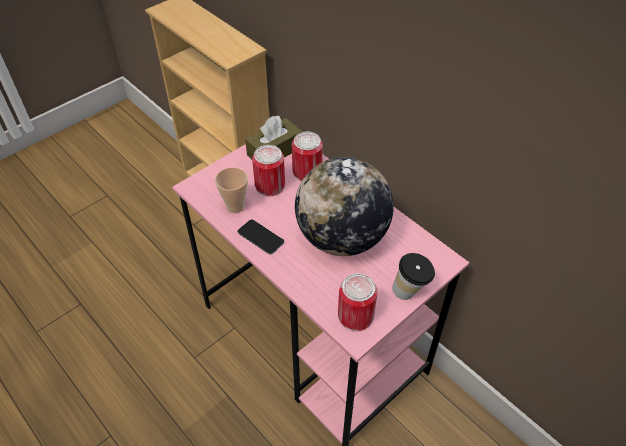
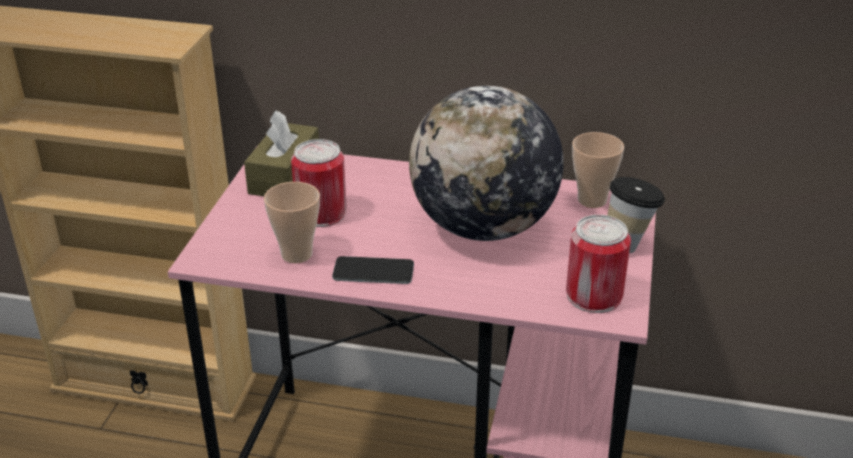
camera: 35 degrees left, 15 degrees down
(307, 172) = (357, 180): can -> none
(421, 250) = (592, 200): none -> cup

